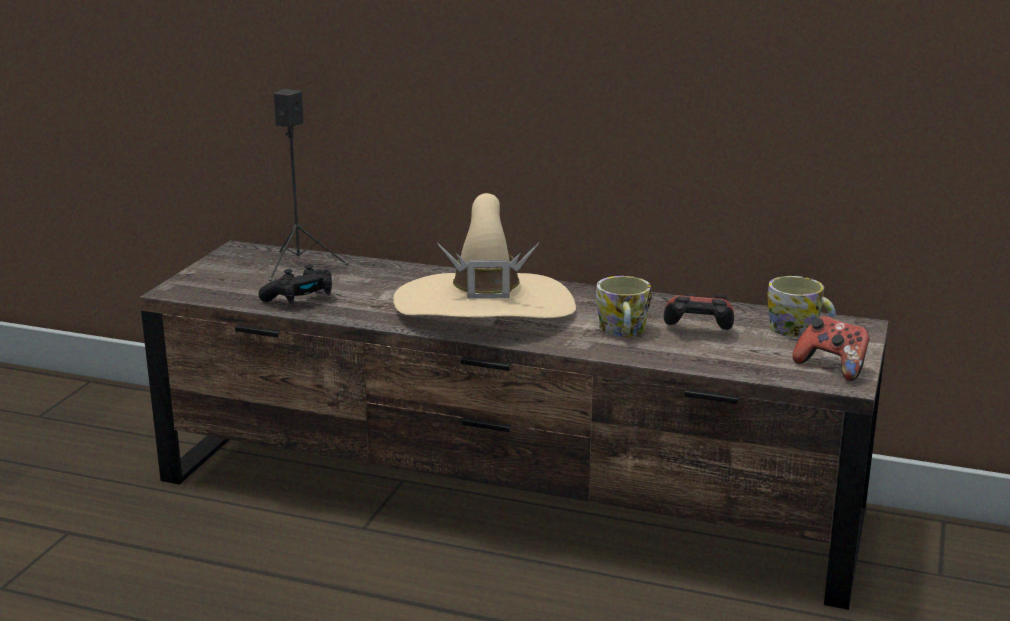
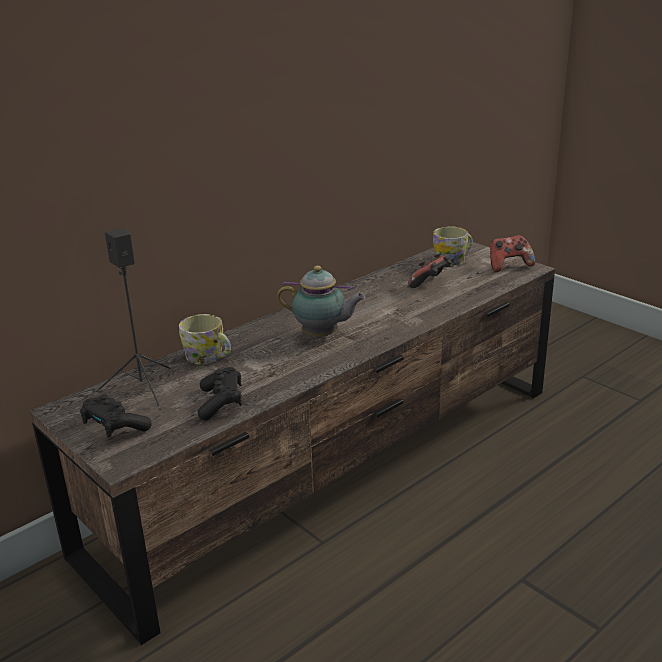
camera: 60 degrees left, 5 degrees up
(226, 273) = (115, 427): none -> black game controller
(485, 308) = (322, 336): beige hat -> teapot
(623, 332) = (409, 303): mug -> mug (209, 357)

